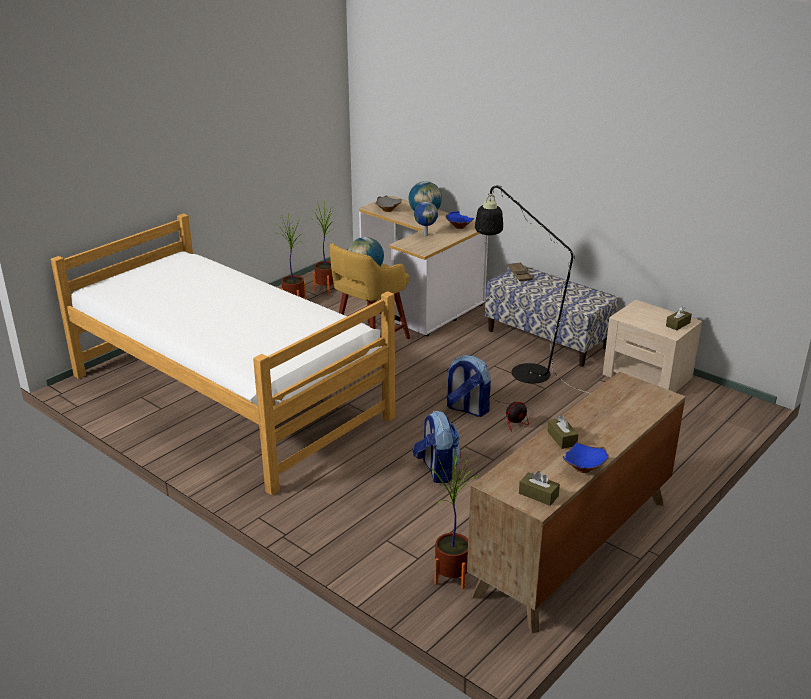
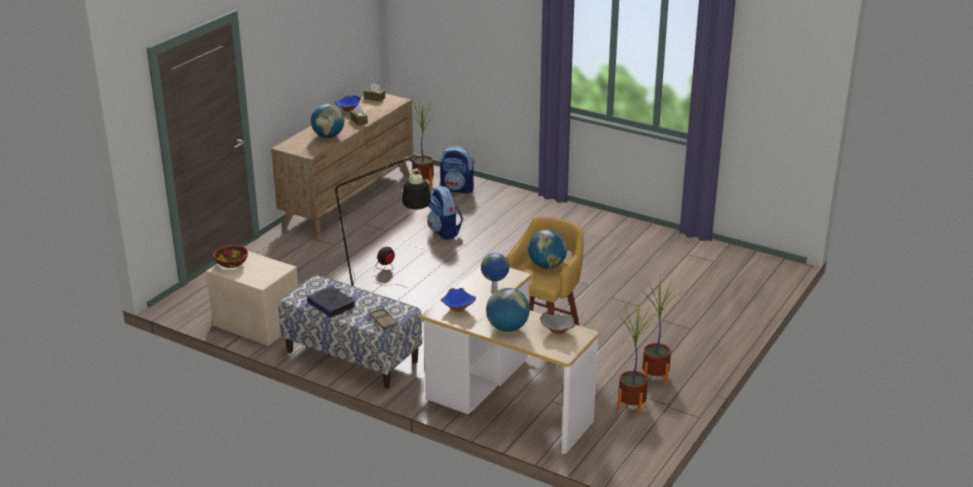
camera: 170 degrees right, 0 degrees up
(229, 395) = (640, 269): bed -> none
(467, 409) = (429, 277): backpack -> backpack (458, 189)
(567, 289) = (331, 304): none -> book
(605, 410) = (328, 136): none -> globe
(678, 324) = (232, 264): brown tissue box -> bowl

